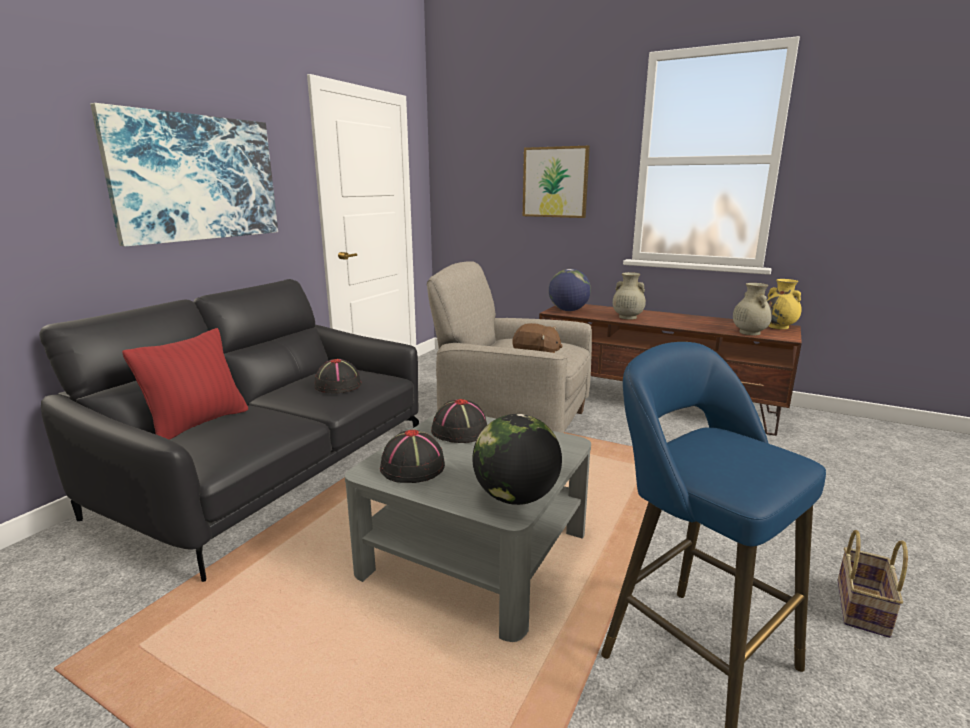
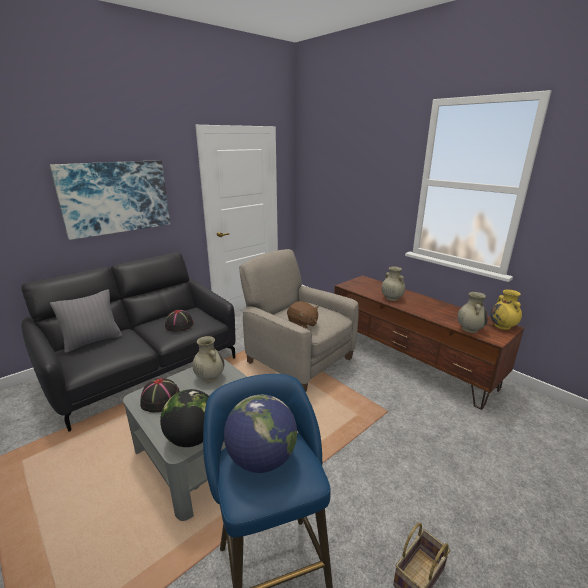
camera: 20 degrees right, 5 degrees up
(198, 423) = (93, 341): red pillow -> grey pillow
(459, 431) = (209, 377): black hat -> beige vase
(555, 182) = (366, 190): picture -> none
(568, 310) = (357, 285): globe -> globe (262, 459)

